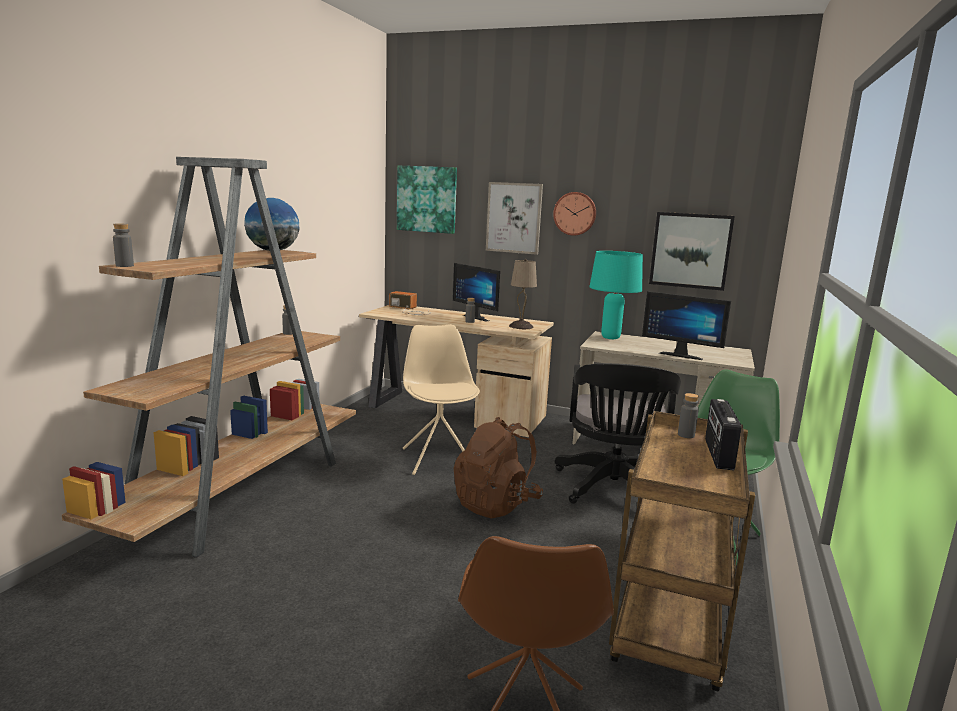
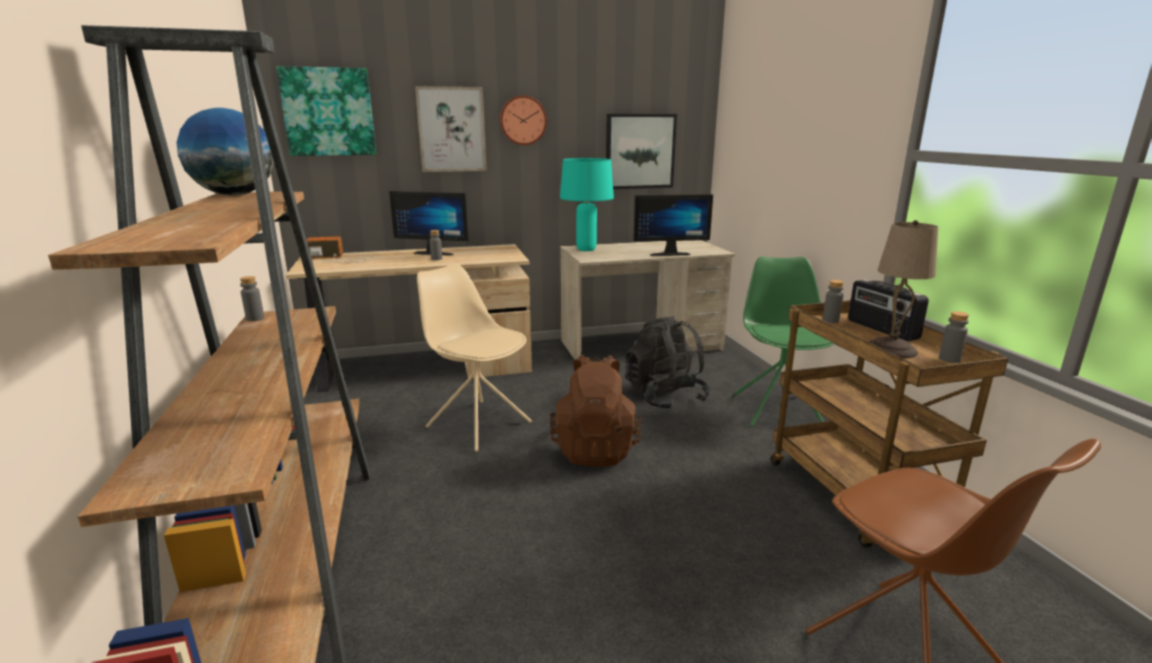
camera: 35 degrees left, 5 degrees up
(124, 266) = (109, 246): grey bottle -> grey bottle (949, 359)
(521, 326) = (497, 254): beige table lamp -> beige table lamp (890, 349)
(613, 490) = (665, 396): black office chair -> black backpack

